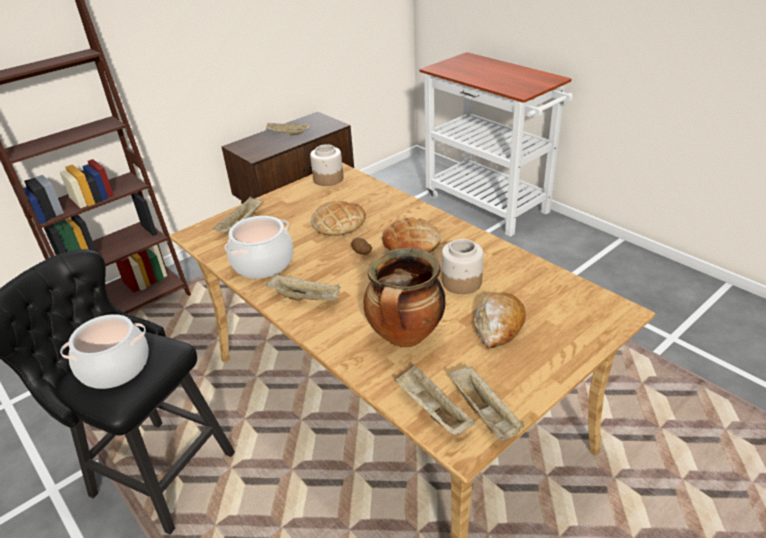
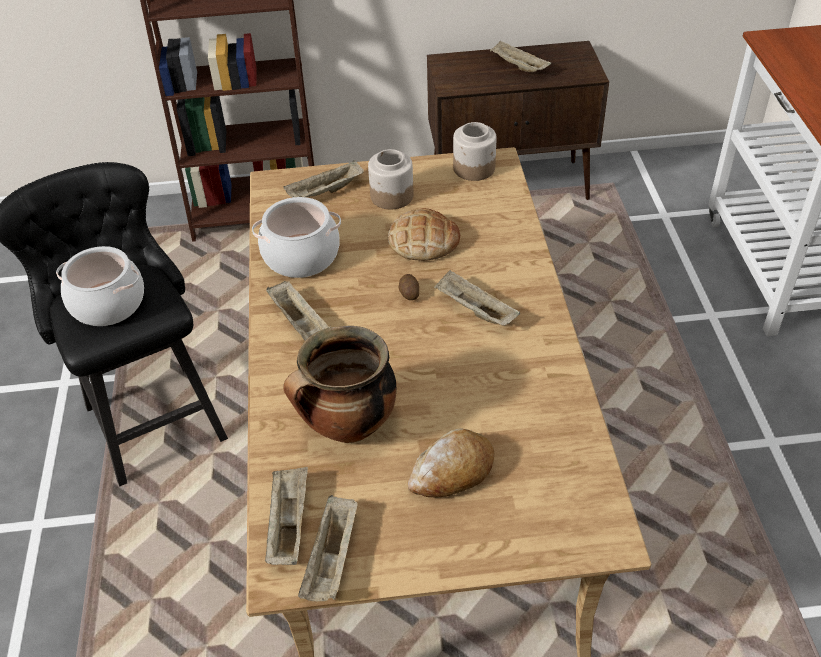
camera: 35 degrees right, 10 degrees up
(412, 243) = (474, 310): bread -> beige tray
(461, 282) = (472, 393): jar -> jar (391, 196)

